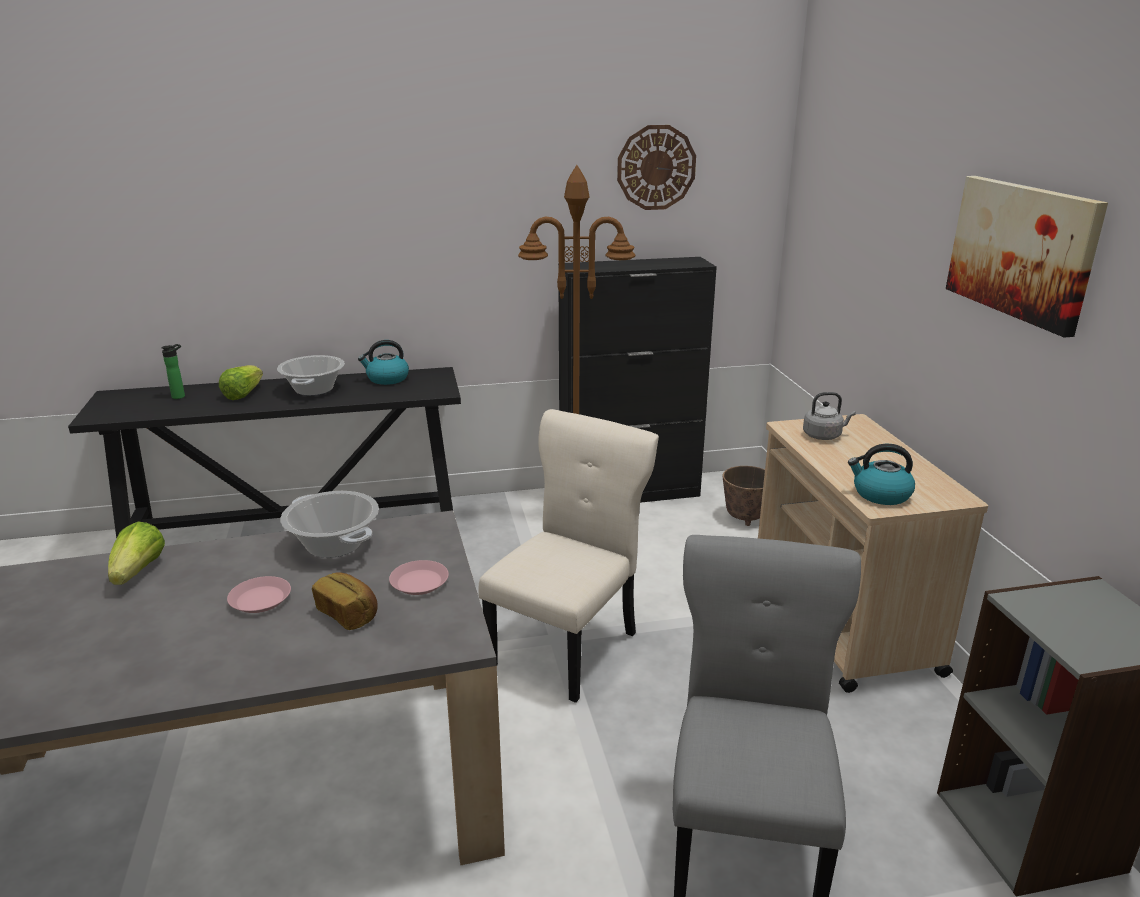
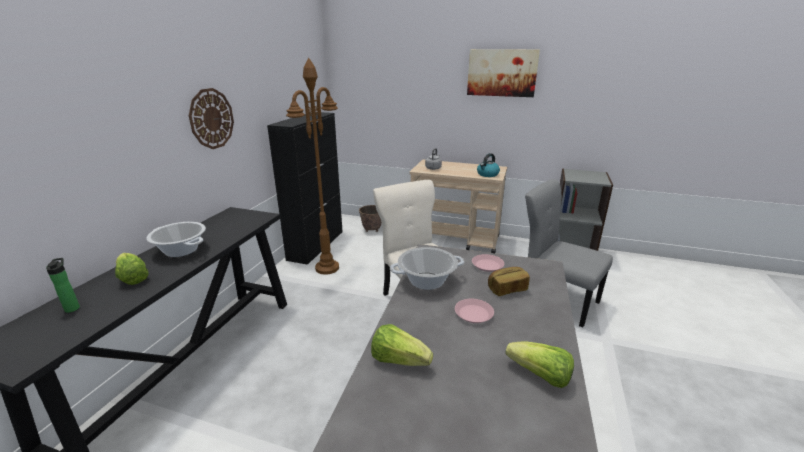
camera: 60 degrees left, 0 degrees up
(126, 678) = (540, 376): none -> lettuce
(387, 379) = (212, 226): kettle -> none
(656, 167) = (290, 64): wall clock -> wall clock (211, 119)

